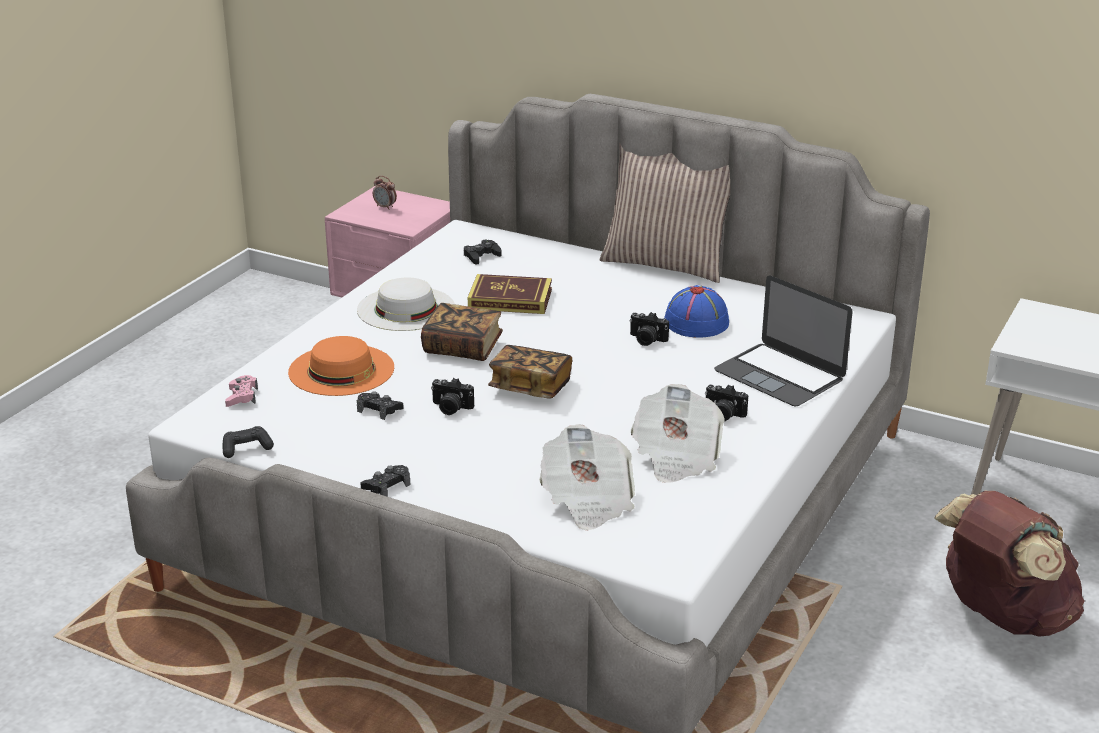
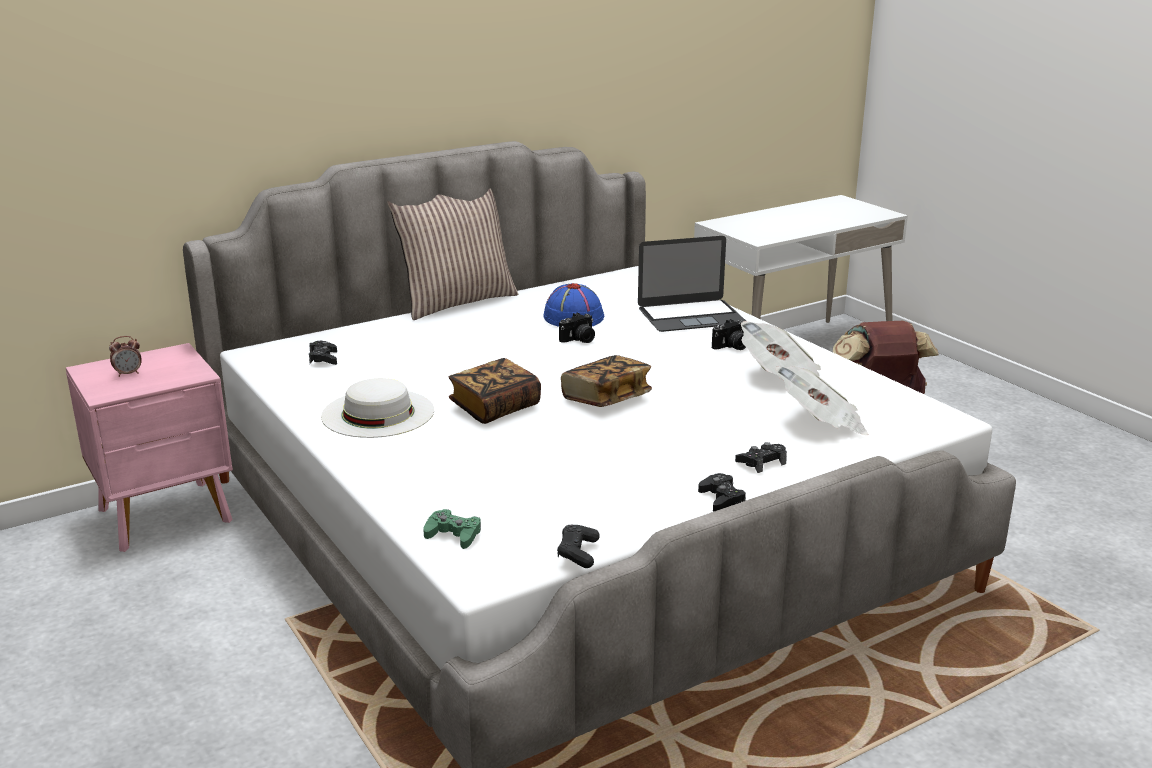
camera: 60 degrees left, 5 degrees down
(242, 397) = (453, 535): pink game controller -> green game controller
(341, 370) = (464, 470): orange hat -> none
(379, 410) = (569, 470): black game controller -> black game controller (761, 462)
(450, 408) = (605, 438): camera -> none
(510, 299) = (430, 368): book -> none

